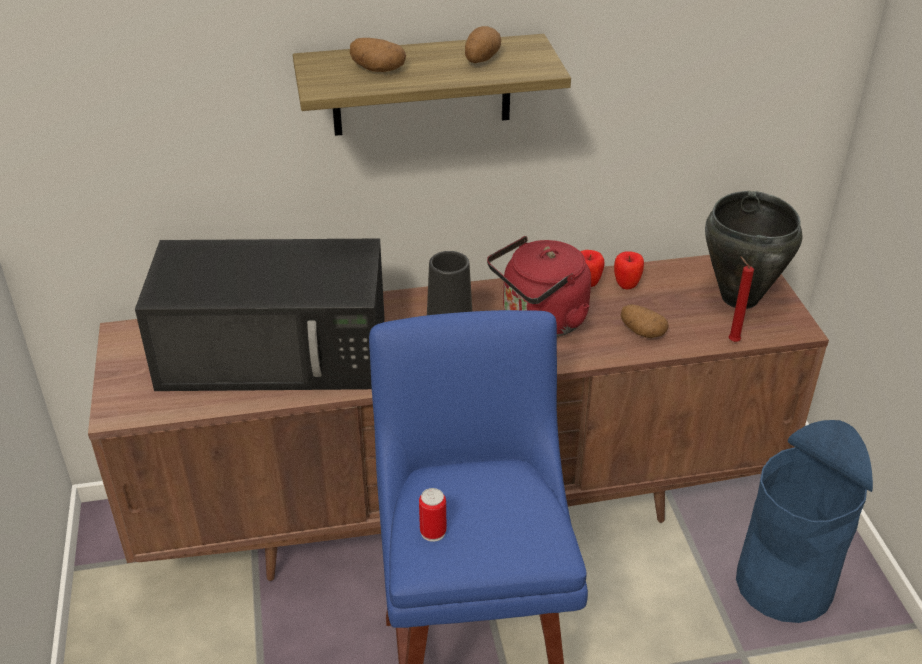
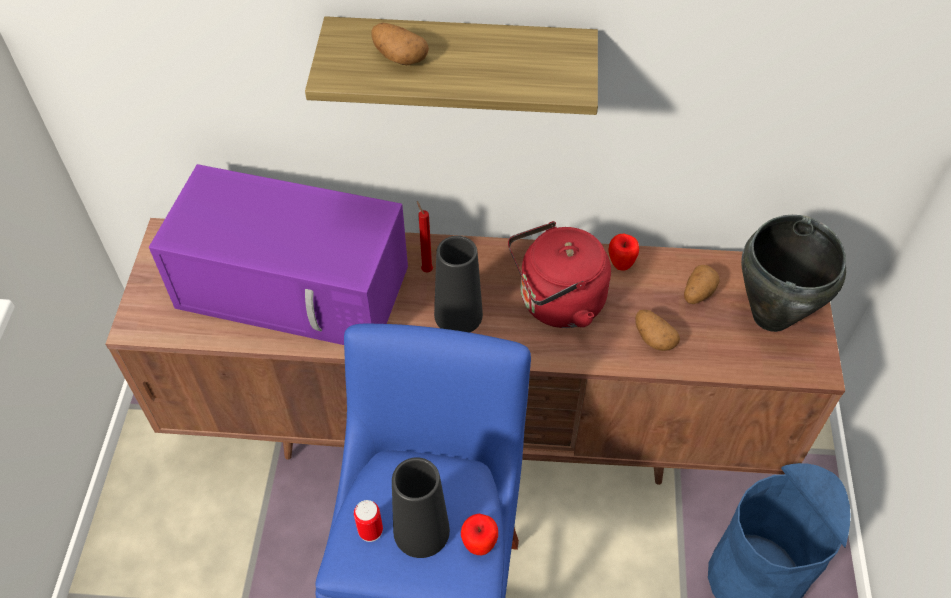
camera: 15 degrees right, 15 degrees up
(277, 352) = (296, 287): black microwave -> purple microwave
(480, 59) = (512, 60): potato -> potato (697, 293)
(485, 521) = (421, 531): none -> black vase
(626, 285) = (659, 275): apple -> apple (479, 545)
(732, 340) = (742, 369): red candle -> red candle (426, 269)

